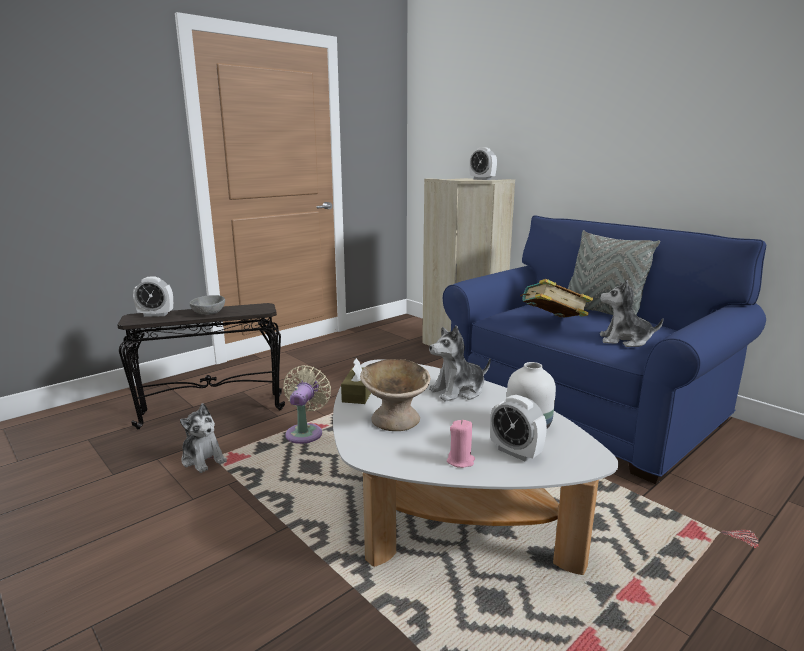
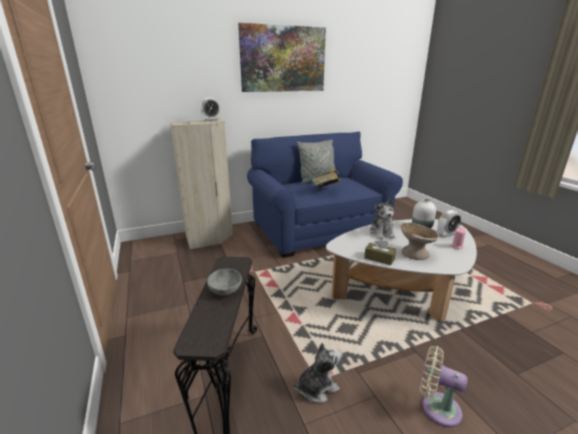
camera: 70 degrees left, 5 degrees up
(156, 314) = (199, 326): alarm clock -> none
(305, 432) = (298, 324): beige fan -> beige fan (436, 407)
(624, 340) = (355, 186): plush toy -> none
(630, 84) = (283, 59): none -> picture

